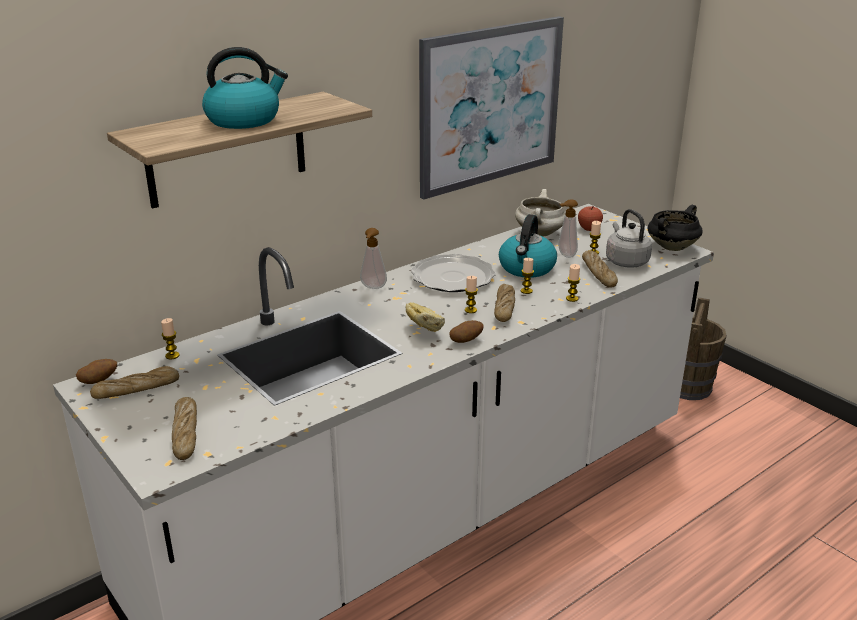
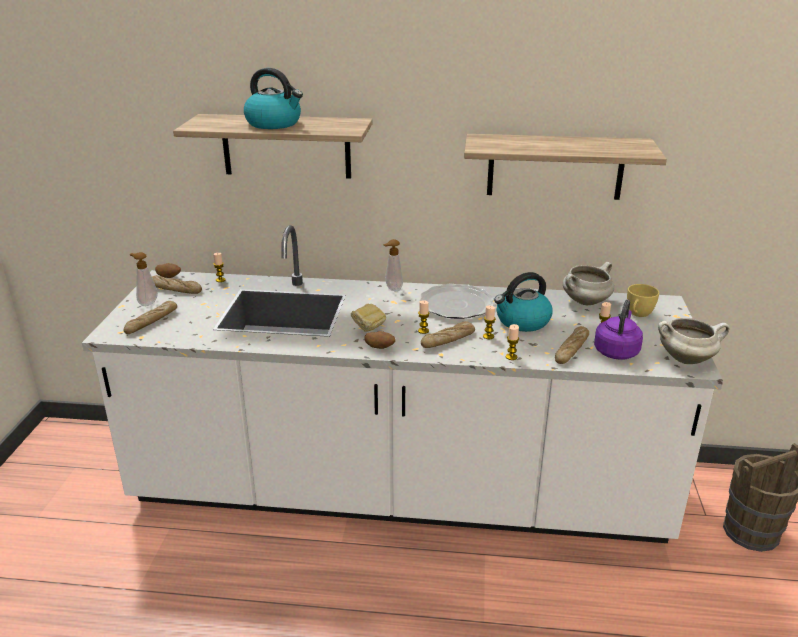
camera: 45 degrees right, 0 degrees up
(490, 105) = (555, 166): picture -> shelf
(565, 255) = (573, 325): soap dispenser -> soap dispenser (147, 303)
(589, 228) = (638, 314): apple -> yellow cup
(625, 261) = (616, 351): grey kettle -> purple kettle
(672, 247) = (686, 359): black cooking pot -> white cooking pot

